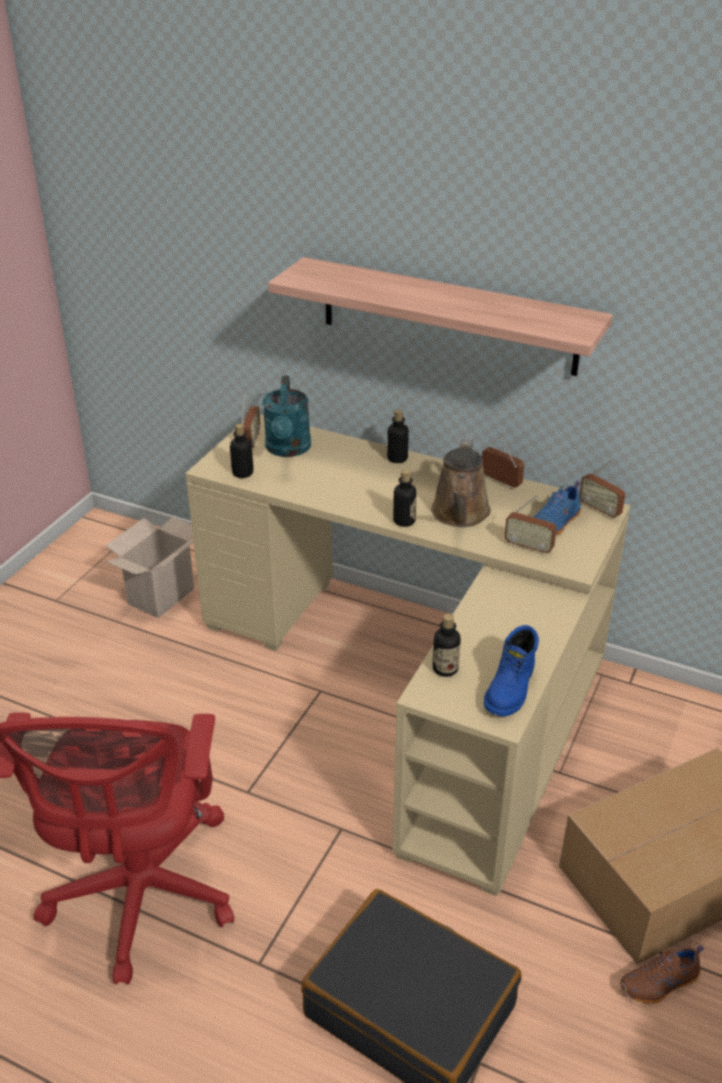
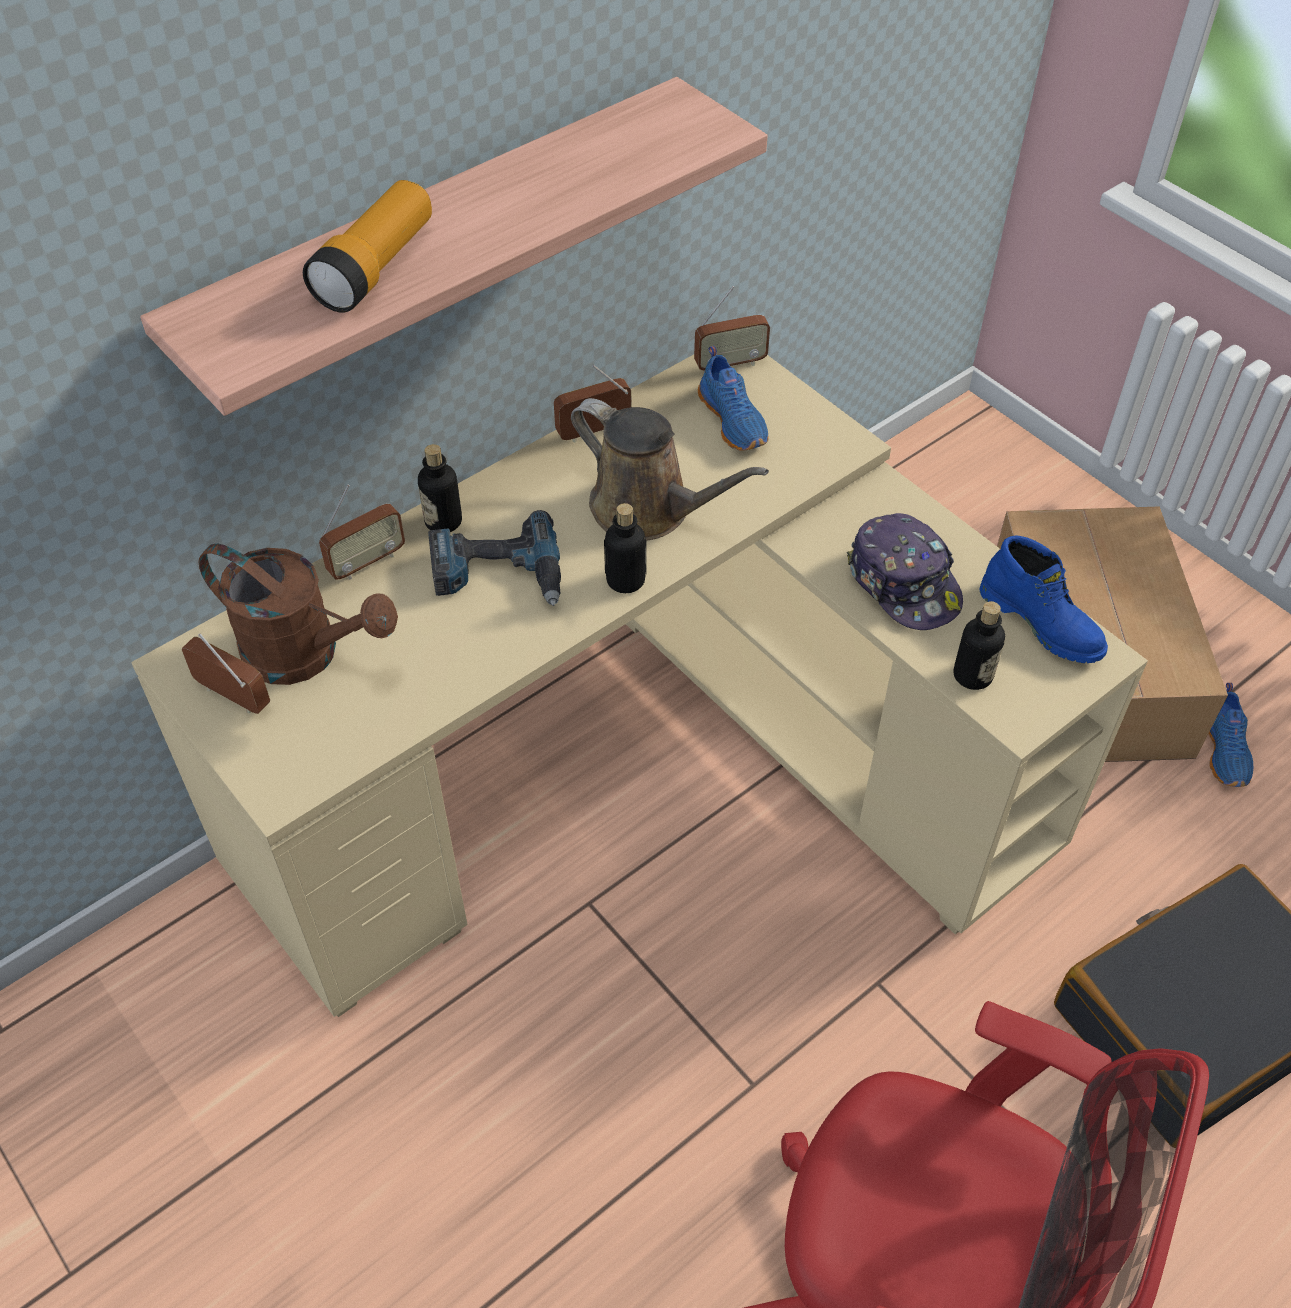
camera: 65 degrees left, 15 degrees up
(161, 595) = (192, 1066): cardboard box -> none
(242, 473) = (334, 746): bottle -> none
(288, 450) = (306, 654): turquoise watering can -> brown watering can
(376, 483) = (498, 575): none -> power drill
(377, 287) = (376, 268): none -> flashlight
(495, 625) = (904, 583): none -> cap
(528, 547) = (774, 471): radio -> radio (367, 562)
(660, 984) = (1226, 751): brown shoe -> blue shoe

